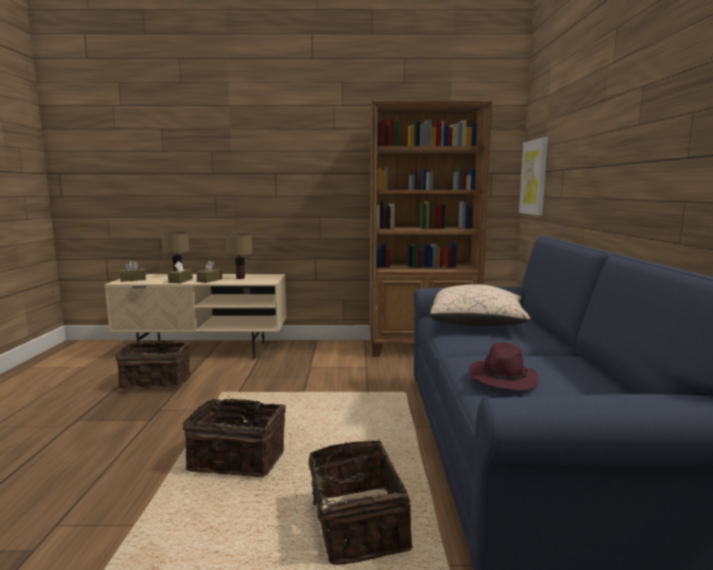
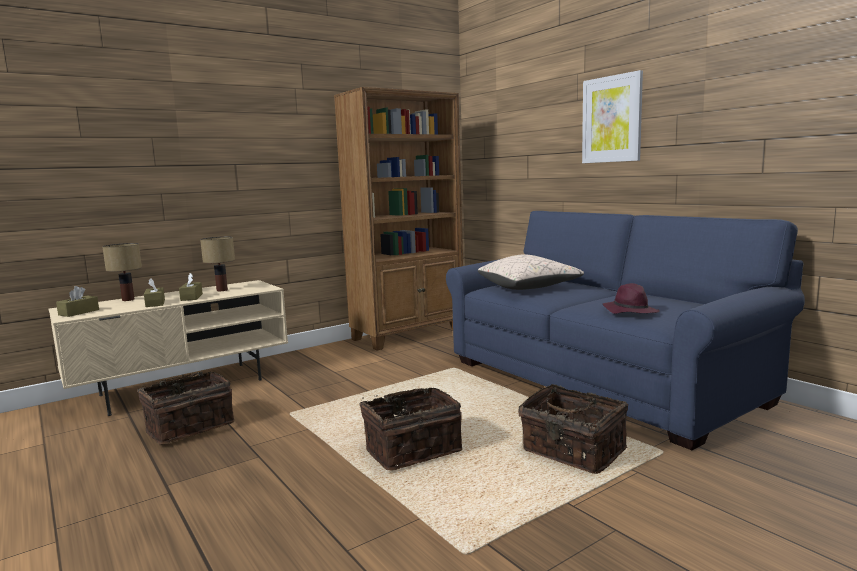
camera: 35 degrees left, 0 degrees up
(534, 177) = (484, 162): picture -> picture (612, 119)

